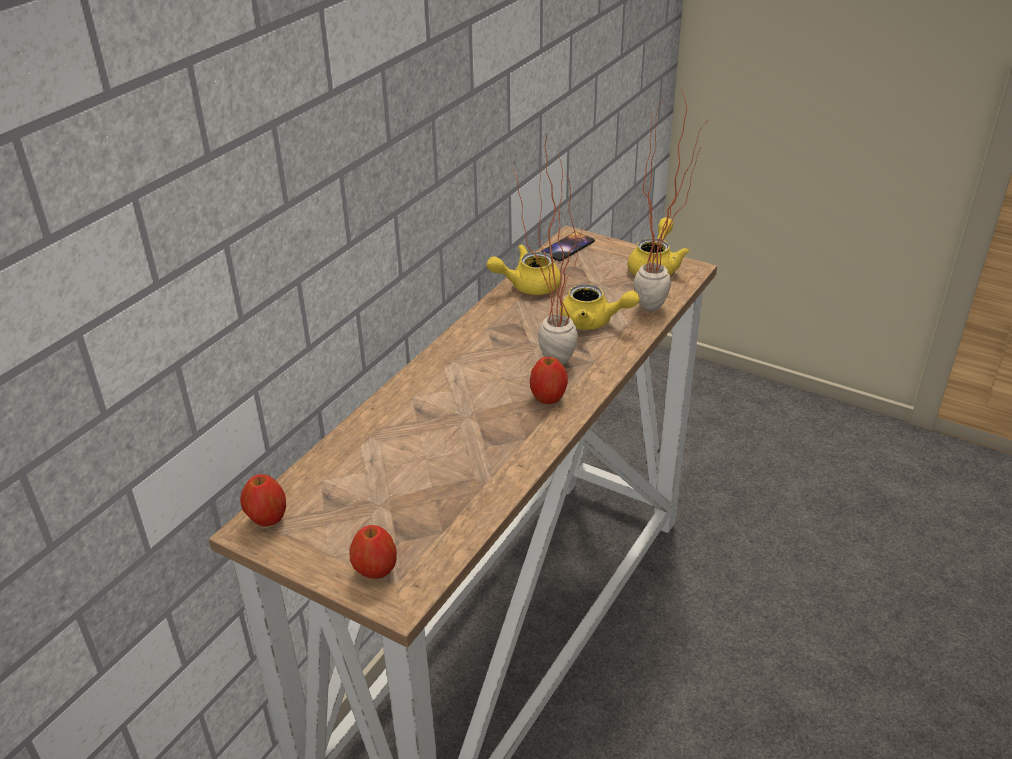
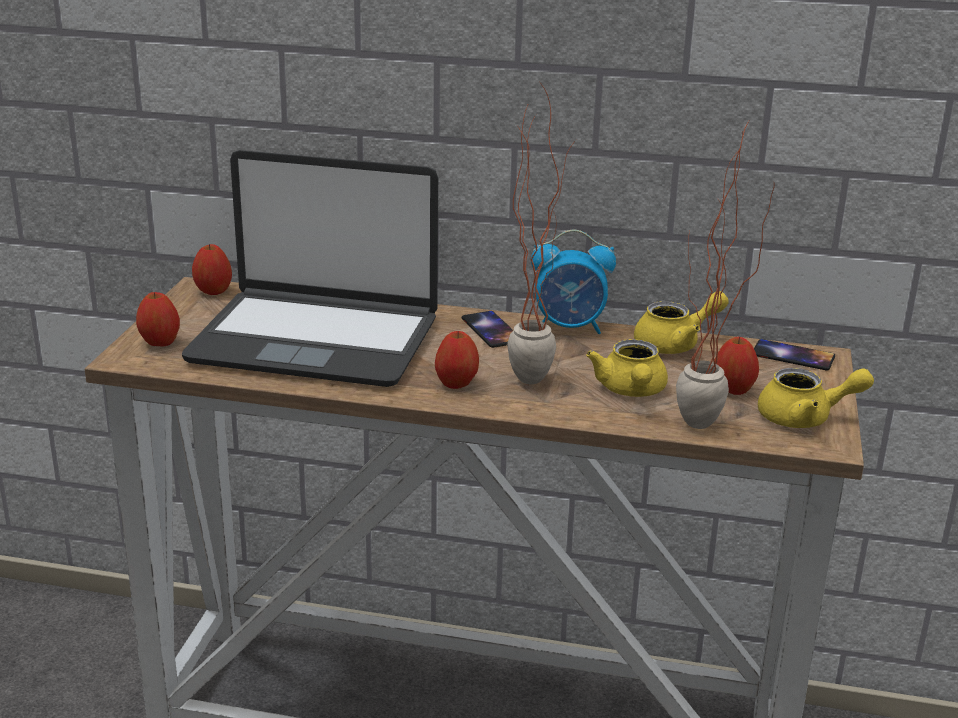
camera: 70 degrees right, 10 degrees down
(426, 462) = (315, 340): none -> laptop
(459, 362) = (491, 330): none -> phone
(475, 324) = (569, 327): none -> alarm clock
(527, 286) = (676, 344): yellow teapot -> yellow teapot turned 105 degrees clockwise
(606, 281) = (733, 389): none -> apple

